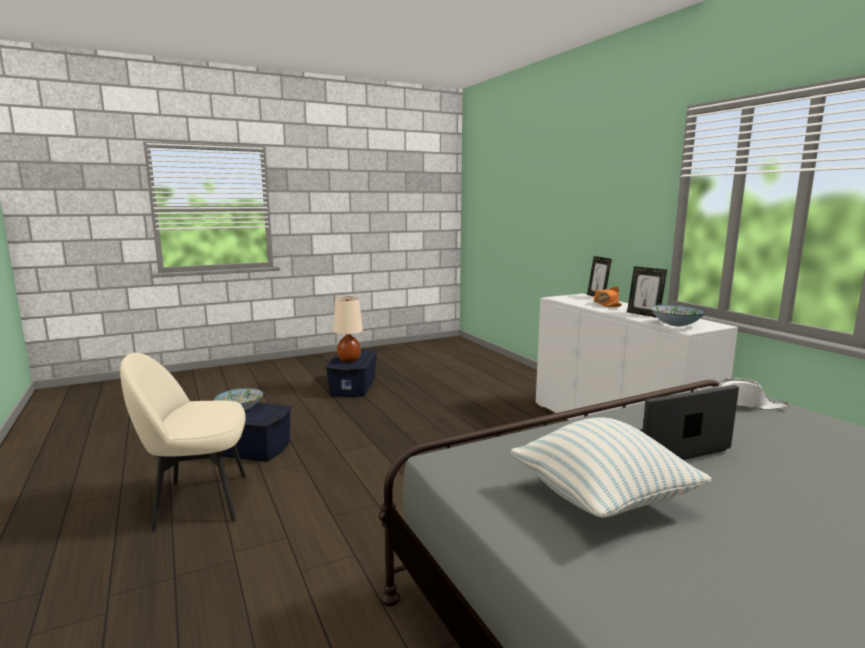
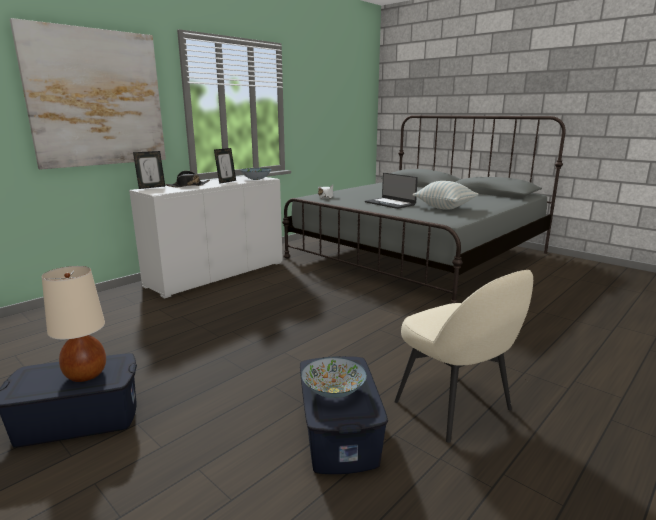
camera: 110 degrees left, 5 degrees up
(595, 200) = (97, 98): none -> picture
(606, 304) = (188, 186): orange hat -> black hat

